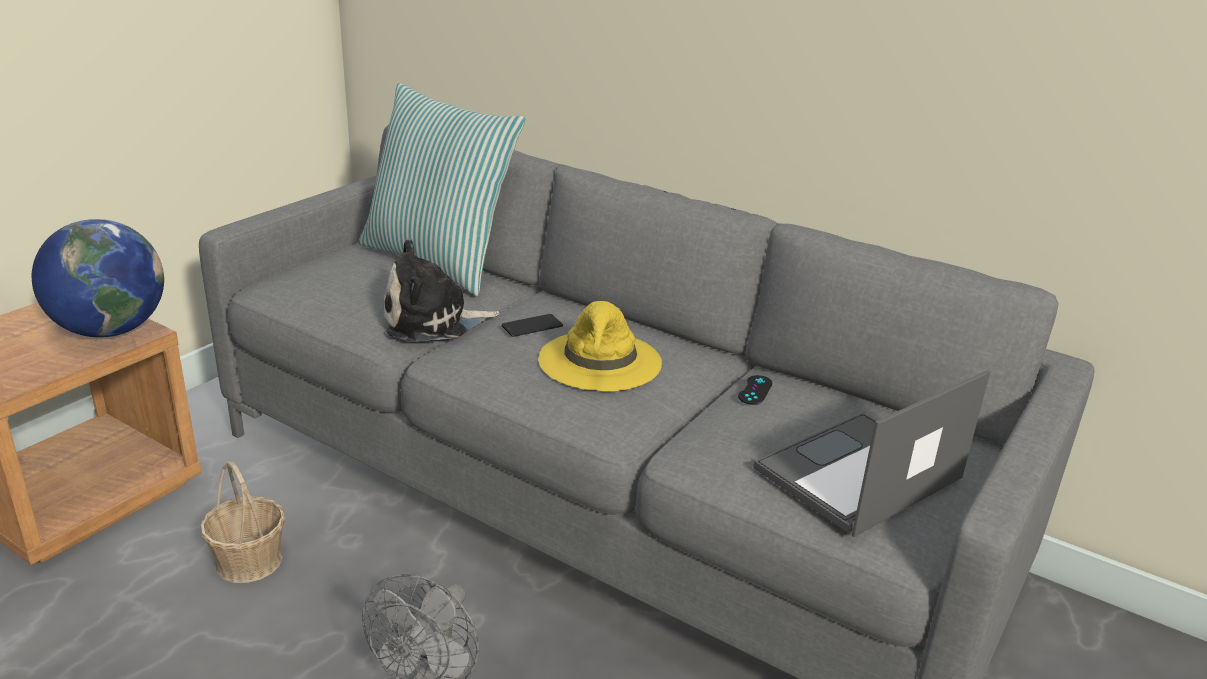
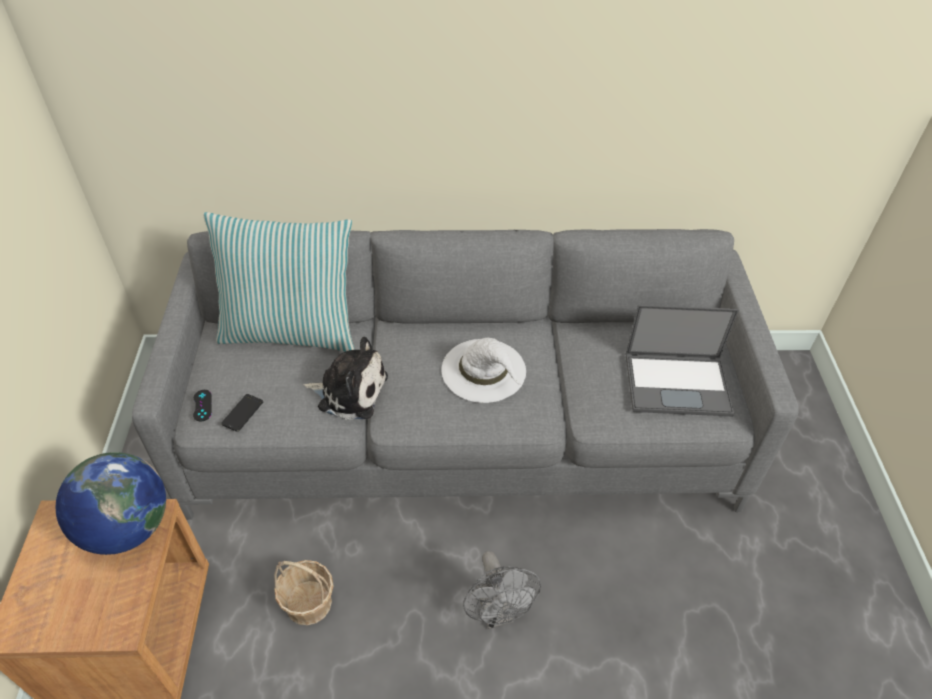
camera: 35 degrees left, 20 degrees up
(432, 321) = (348, 391): plush toy -> plush toy turned 120 degrees counterclockwise
(532, 326) = (416, 362): phone -> phone (242, 413)
(600, 361) = (485, 370): yellow hat -> white hat
(755, 390) = (580, 346): black game controller -> black game controller (202, 405)
(857, 475) = (678, 383): laptop -> laptop turned 105 degrees counterclockwise

